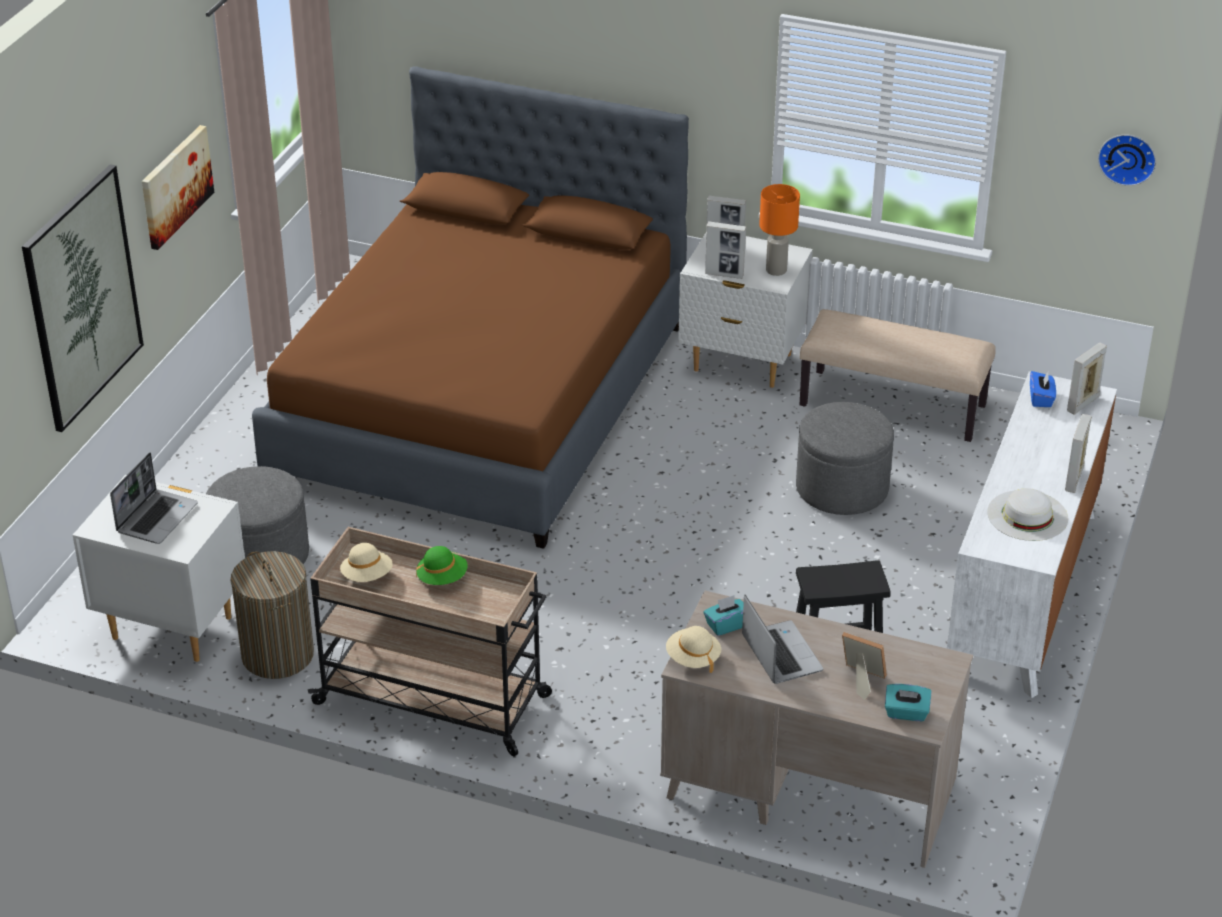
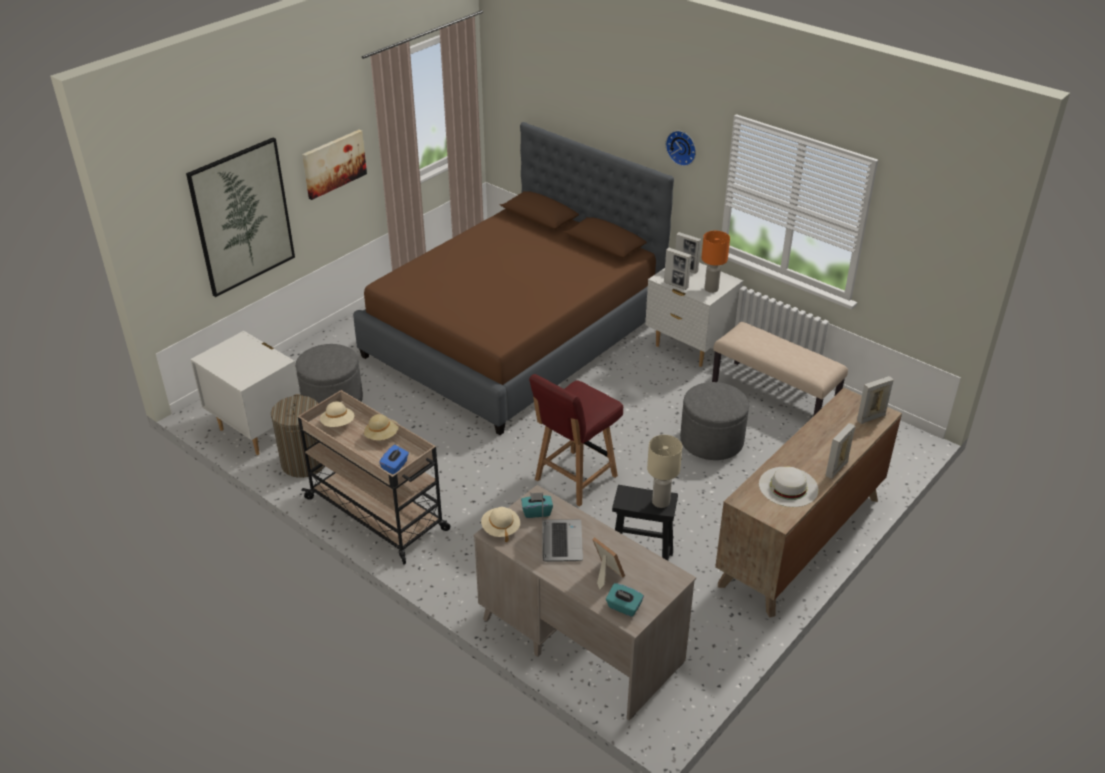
camera: 20 degrees right, 0 degrees up
(157, 517) = (243, 359): laptop -> none
(442, 578) = (382, 436): green hat -> beige hat
(683, 584) = (574, 478): none -> red chair
(864, 577) = (660, 502): none -> beige table lamp
(1023, 593) = (800, 541): white dresser -> brown dresser
(1041, 398) = (842, 408): blue tissue box -> blue tissue box (395, 466)
(1127, 157) = (954, 251): wall clock -> wall clock (682, 147)

